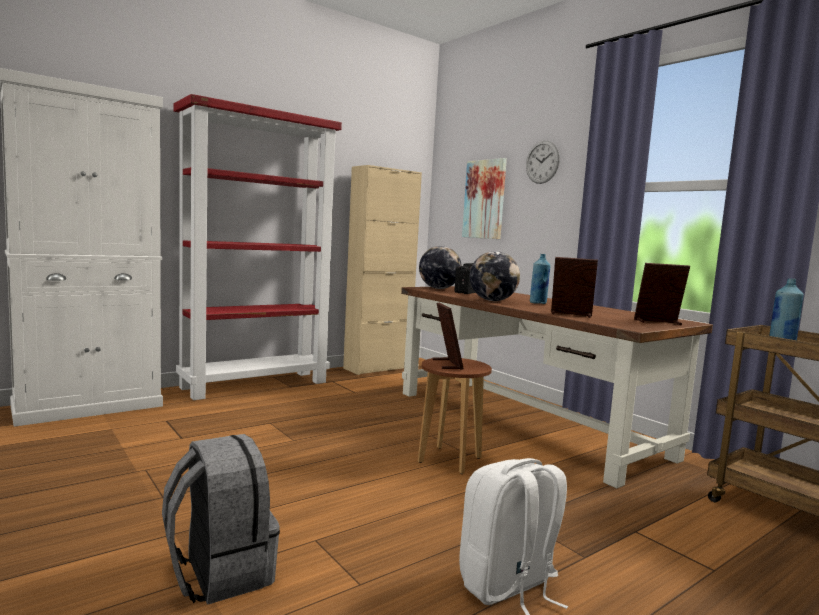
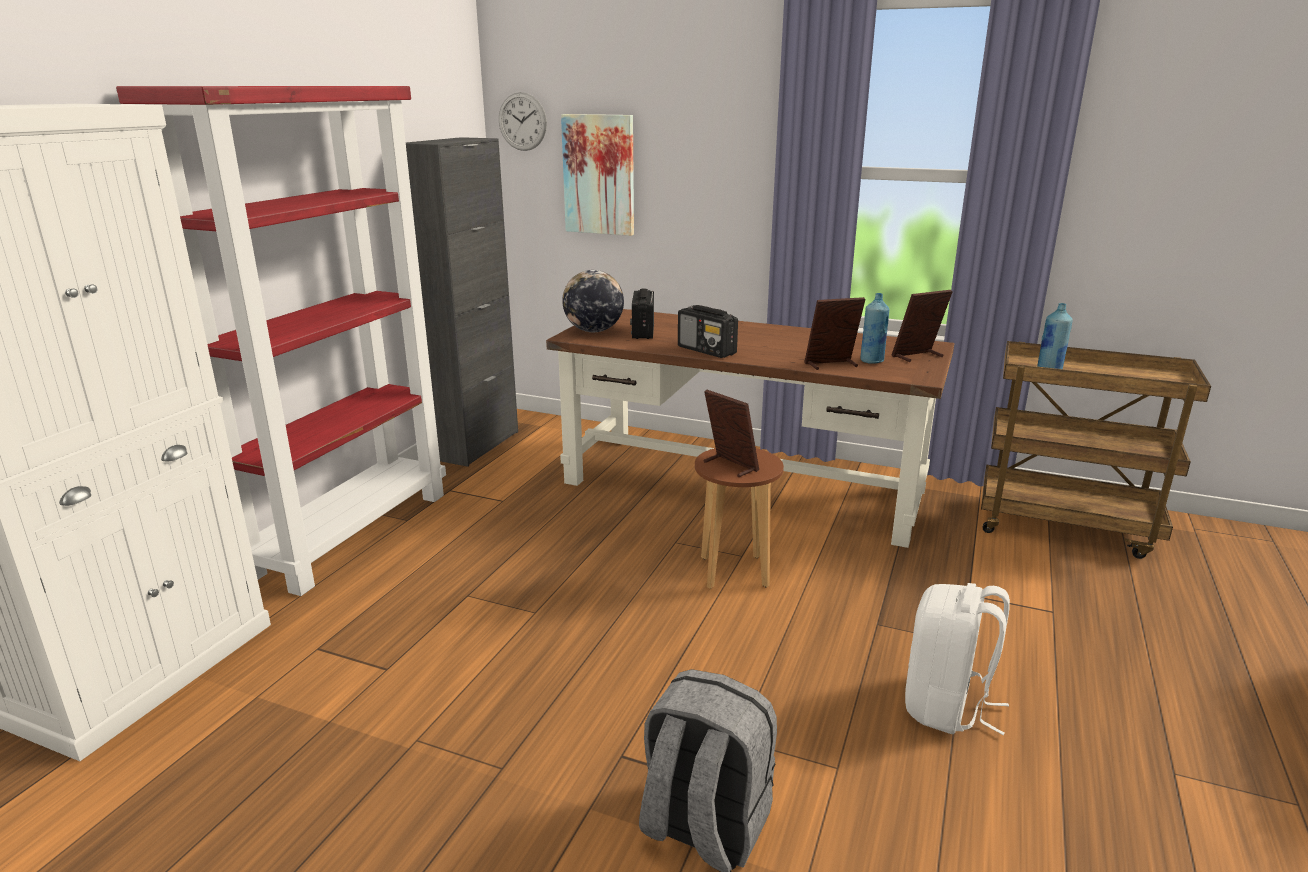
camera: 30 degrees left, 15 degrees up
(377, 368) = (476, 445): beige cabinet -> black cabinet
(492, 300) = (707, 350): globe -> radio
(538, 303) = (755, 342): blue bottle -> blue bottle (872, 361)
(542, 162) = (696, 126): wall clock -> wall clock (522, 121)

